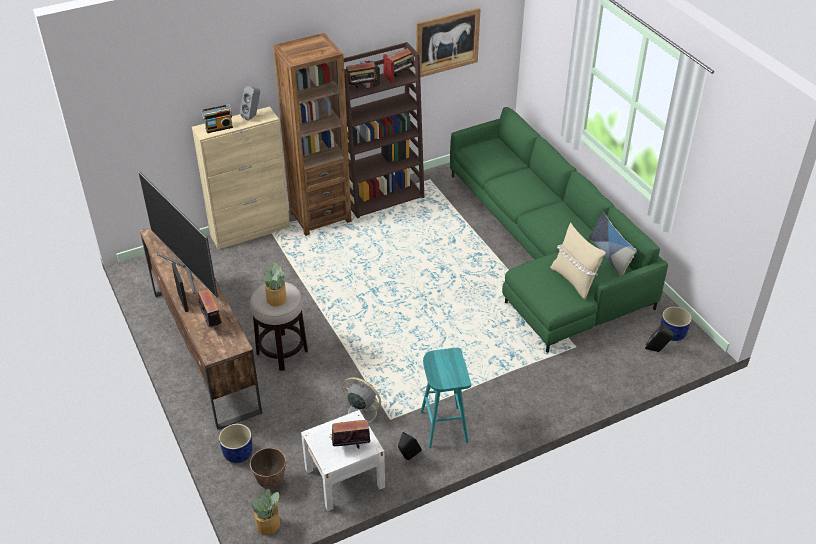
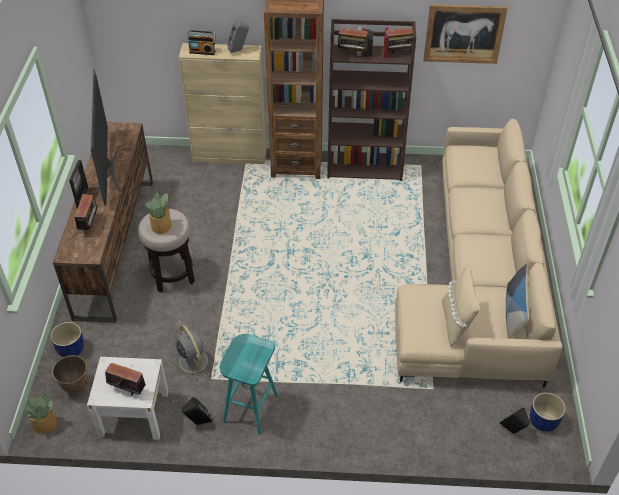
camera: 30 degrees right, 5 degrees up
(544, 250) = (477, 278): green sofa -> beige sofa

